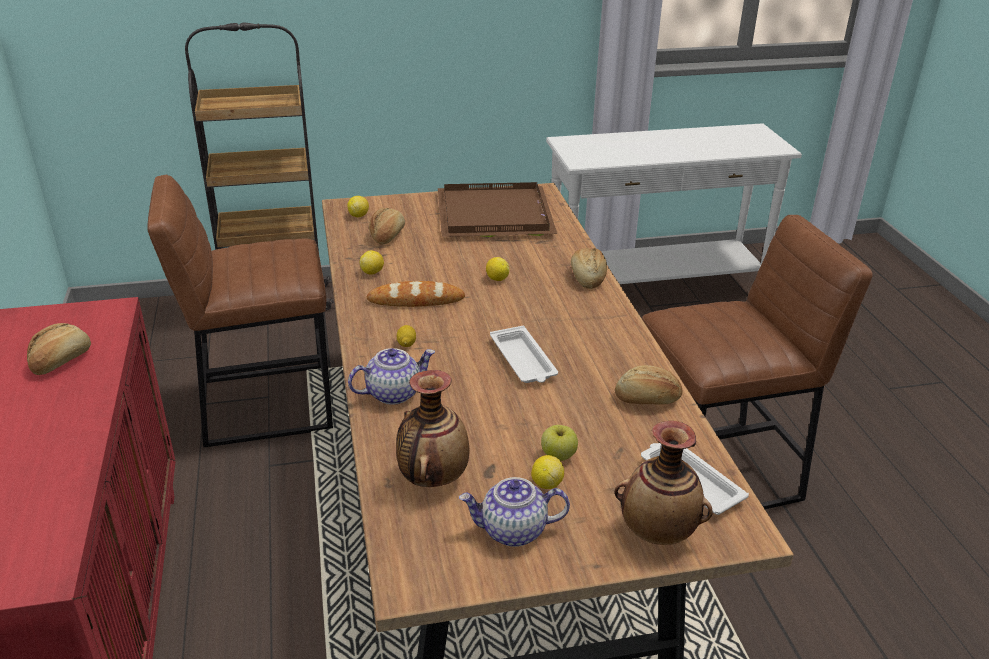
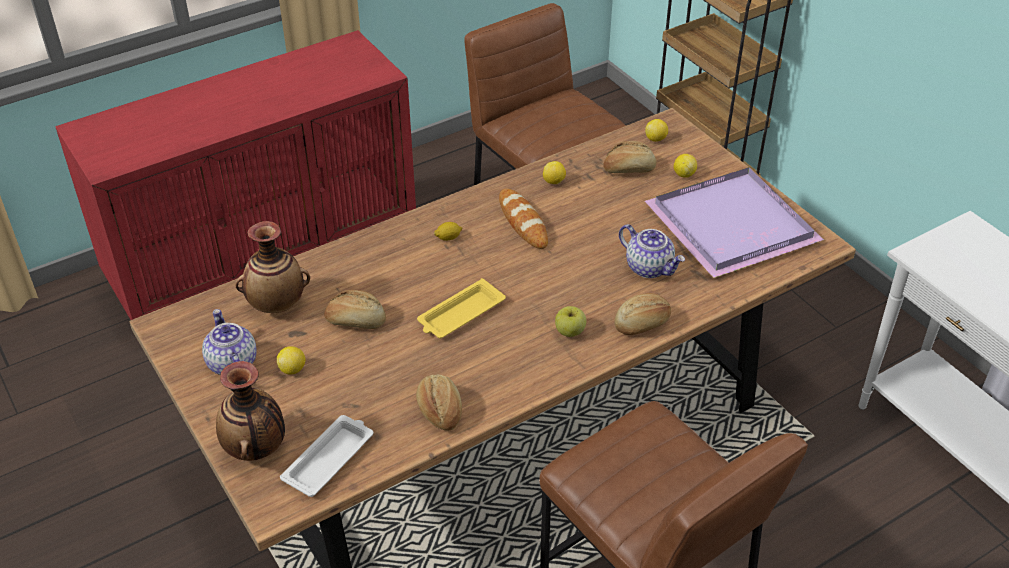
camera: 70 degrees right, 10 degrees up
(61, 360) = (309, 81): bread -> bread (356, 321)
(393, 393) = (374, 252): teapot -> teapot (649, 267)
(497, 215) = (731, 227): brown tray -> purple tray
(497, 279) = (595, 261): lemon -> lemon (684, 174)
(523, 361) = (460, 315): white tray -> yellow tray
(558, 455) = (331, 368): apple -> apple (570, 332)

